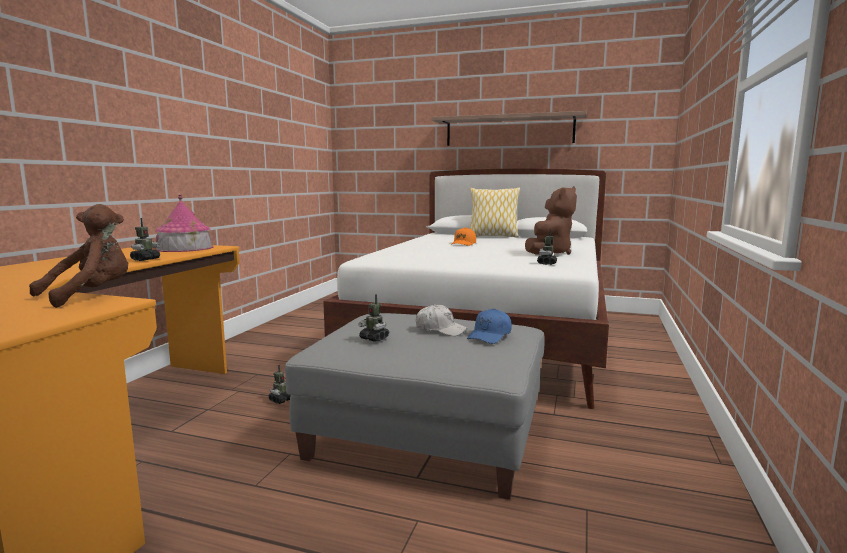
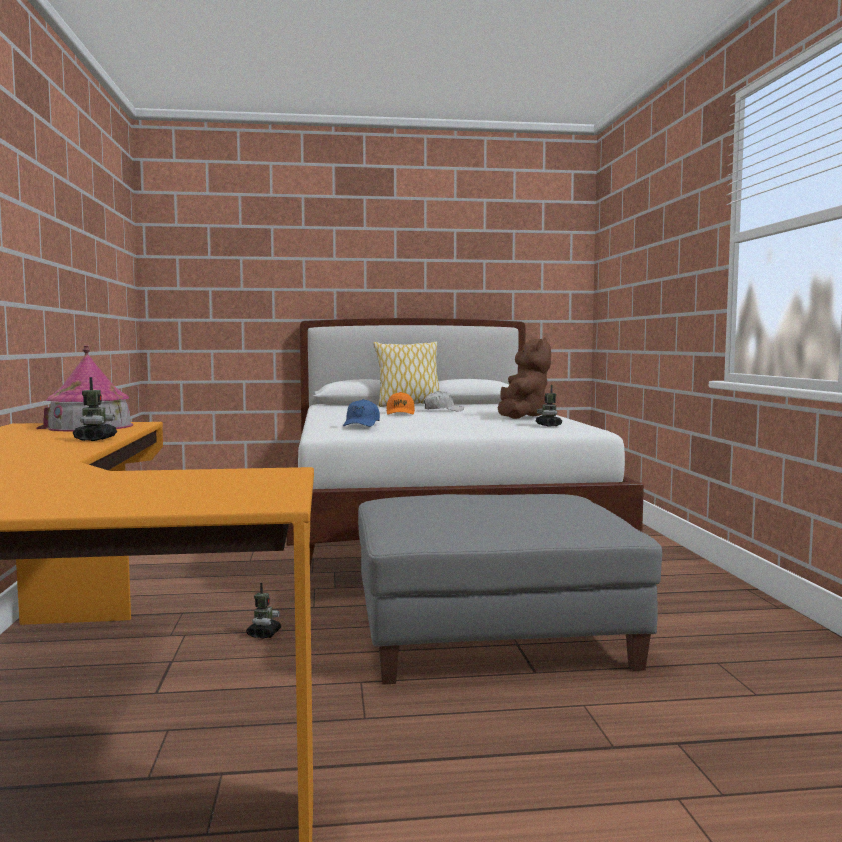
camera: 25 degrees left, 5 degrees down
(91, 295) = (214, 470): brown plush toy -> none
(374, 338) = (446, 518): toy robot -> none
(440, 330) = (502, 503): white cap -> white cap (443, 410)
(490, 336) = (563, 502): blue cap -> blue cap (361, 424)
(509, 130) = (404, 269): shelf -> none

